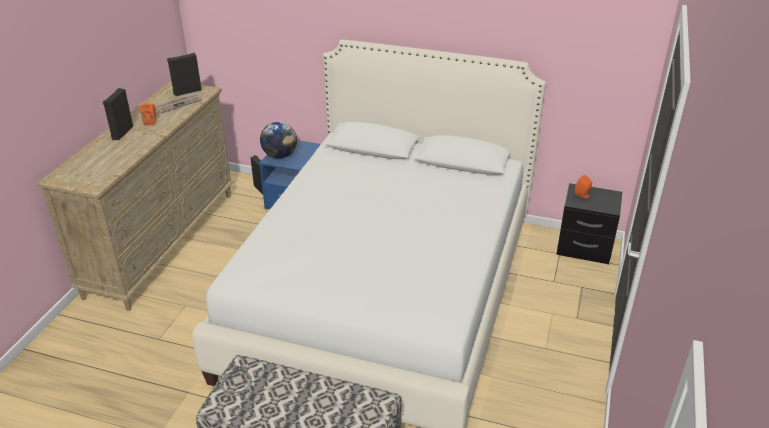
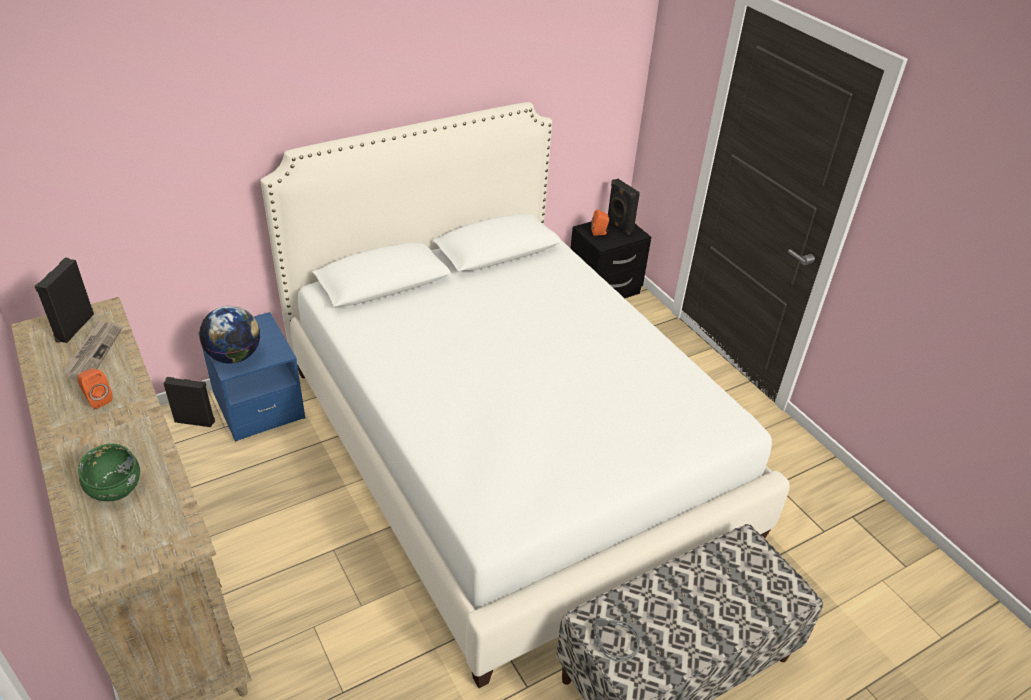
camera: 50 degrees left, 5 degrees up
(105, 155) = (115, 489): none -> green bowl
(121, 133) = (77, 442): black speaker -> black speaker (619, 226)

